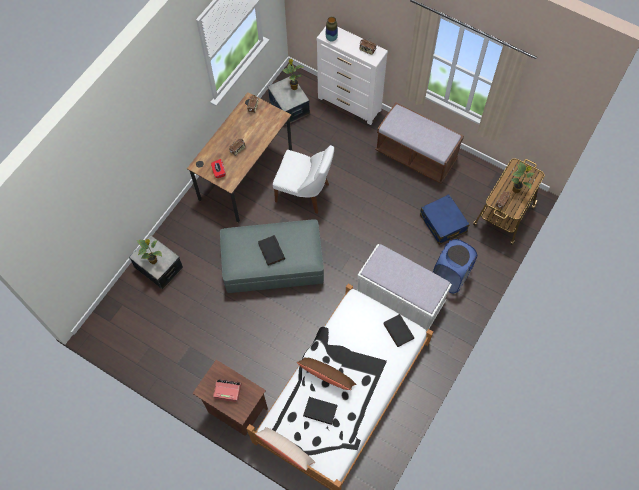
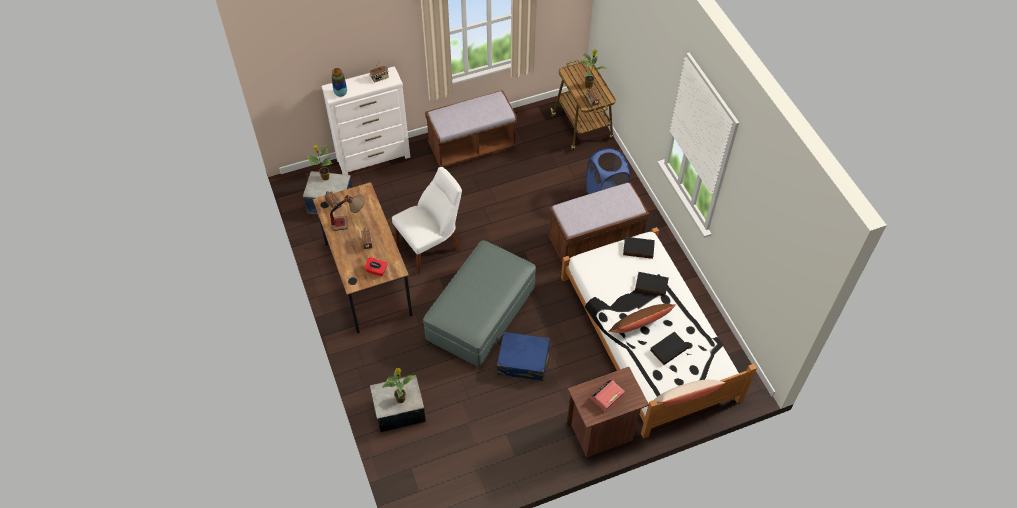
camera: 55 degrees left, 10 degrees down
(246, 127) = (349, 222): none -> table lamp
(270, 251) = (484, 291): black book -> black book (651, 286)
(400, 298) = (595, 241): white bench -> brown bench
(443, 223) = (552, 169): blue suitcase -> blue suitcase (523, 361)

